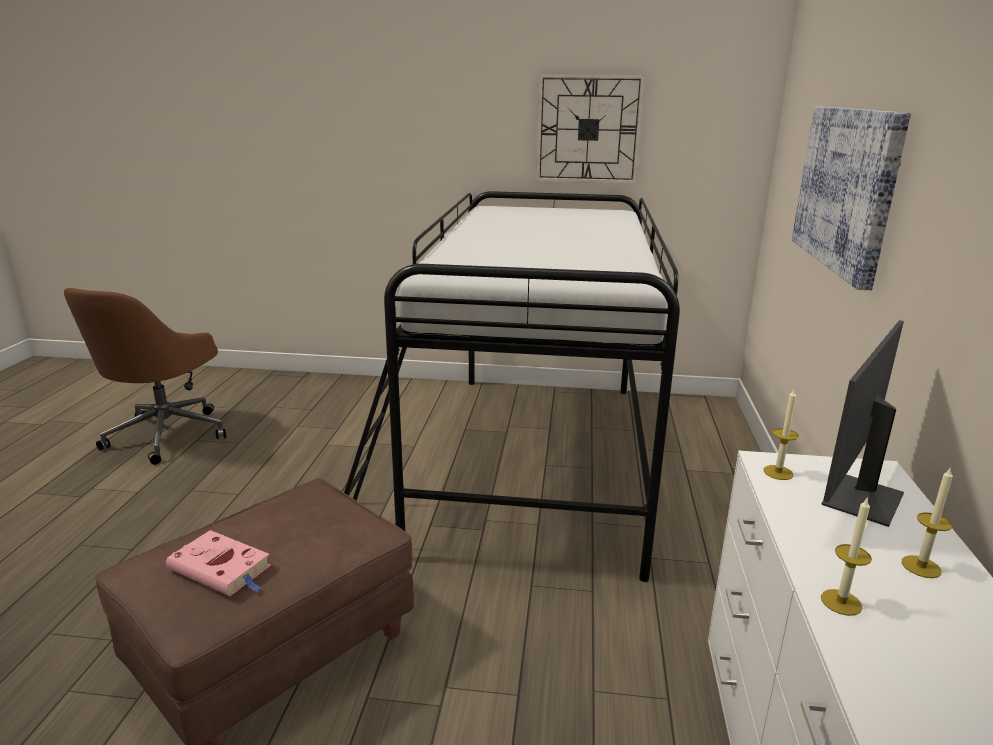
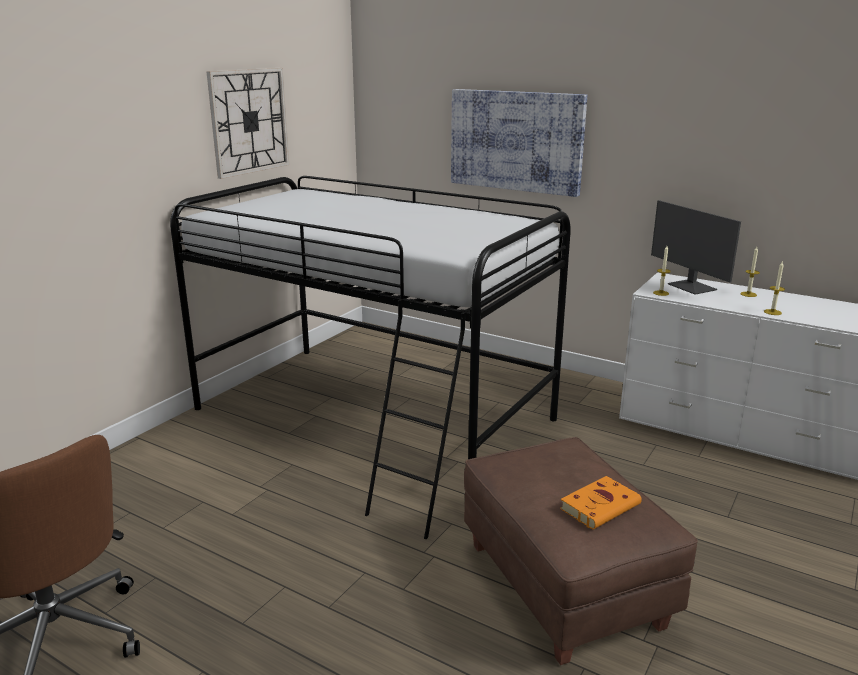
camera: 65 degrees left, 0 degrees up
(222, 569) = (601, 506): pink book -> orange book

